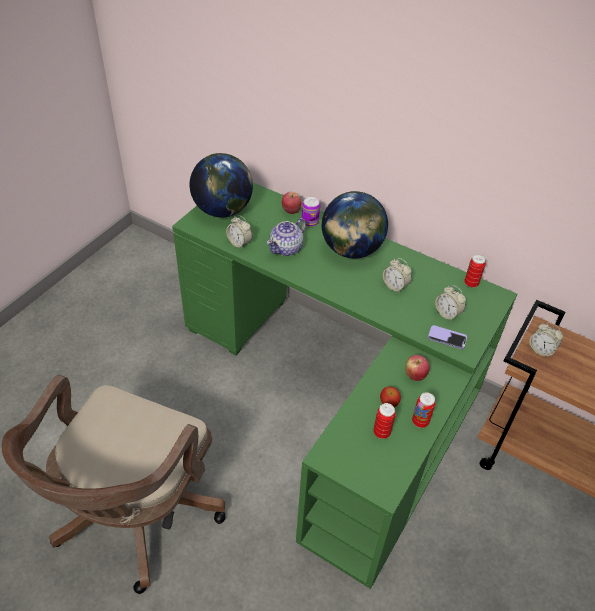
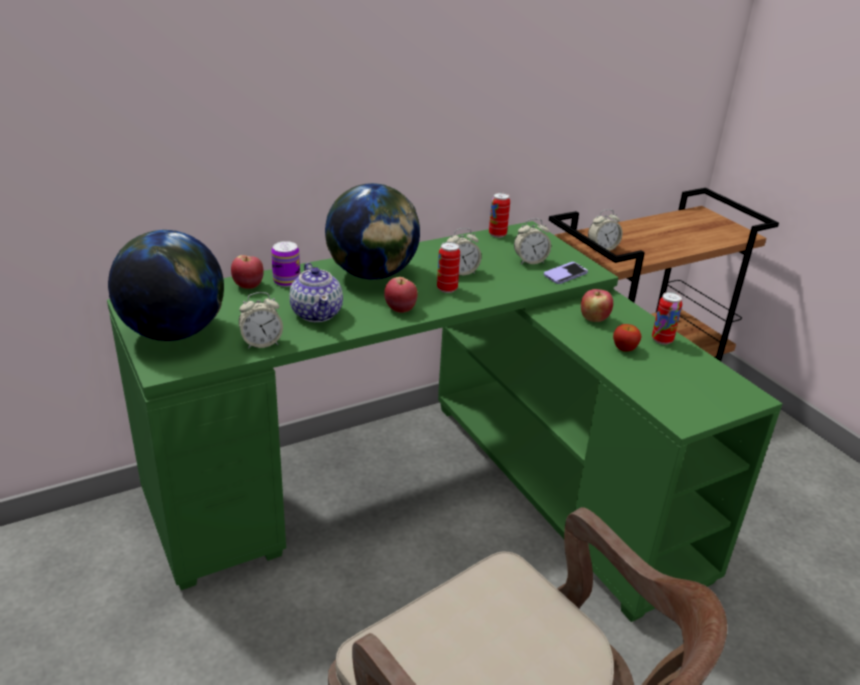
camera: 60 degrees left, 15 degrees down
(322, 278) = (400, 309): none -> apple
(381, 432) = (665, 368): can -> can (447, 289)

